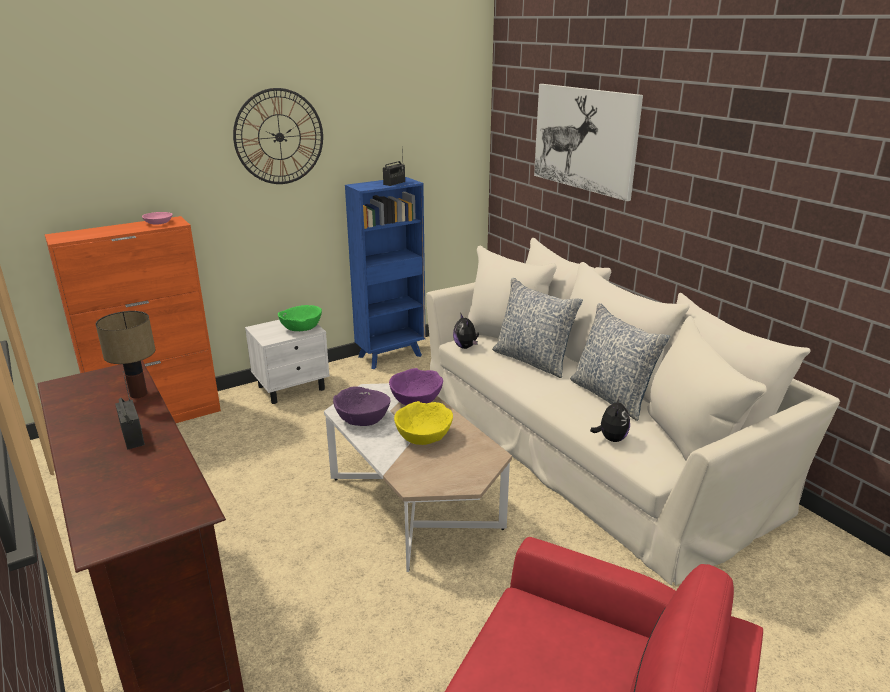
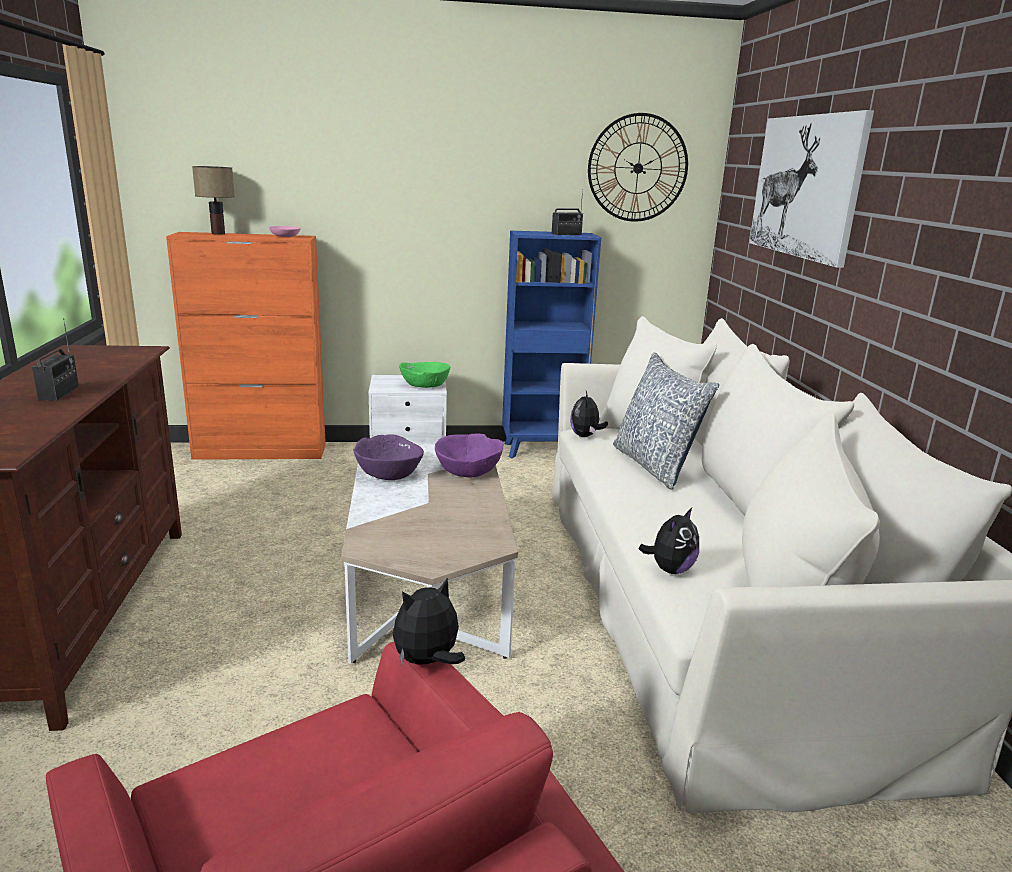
camera: 25 degrees right, 5 degrees down
(138, 394) = (120, 367): table lamp -> table lamp (218, 233)
(279, 137) = (438, 164): wall clock -> wall clock (638, 168)
(424, 436) = (435, 506): yellow bowl -> none
(556, 553) = (428, 662): none -> plush toy
(612, 396) = (724, 525): pillow -> none

